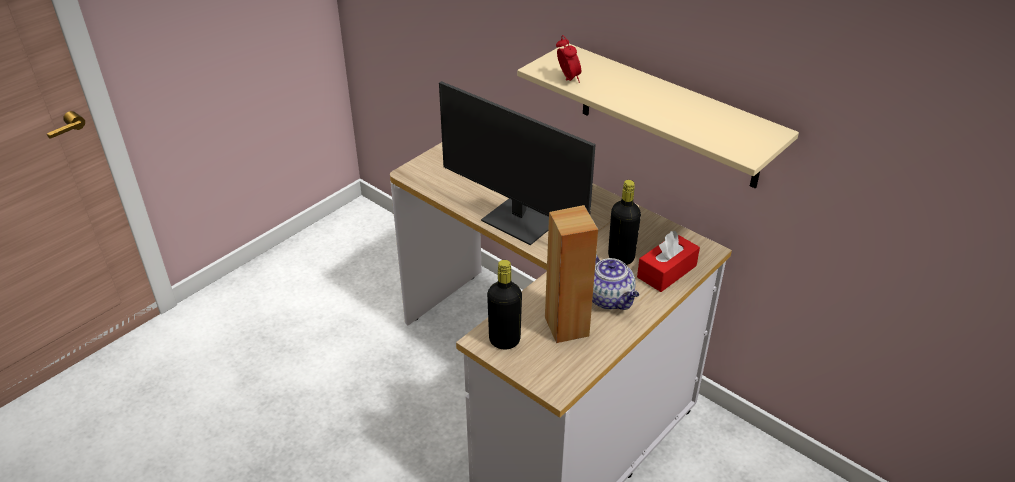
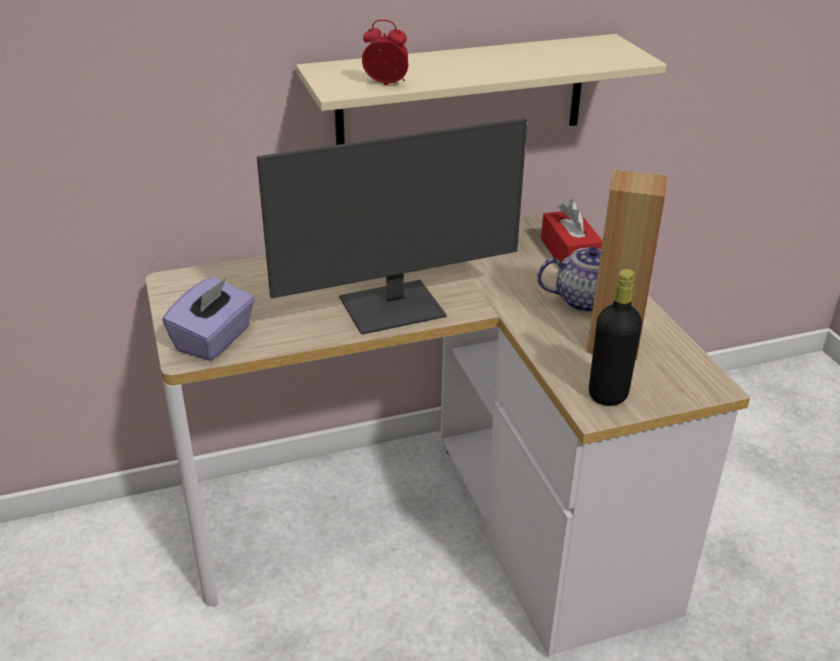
camera: 60 degrees left, 5 degrees down
(431, 174) = (214, 340): none -> purple tissue box
(621, 257) = (523, 270): black bottle -> none

